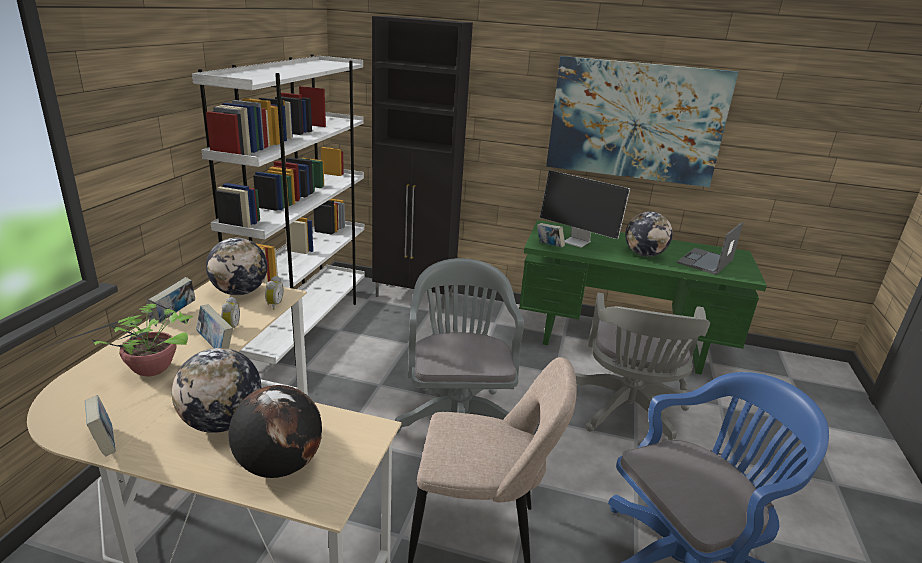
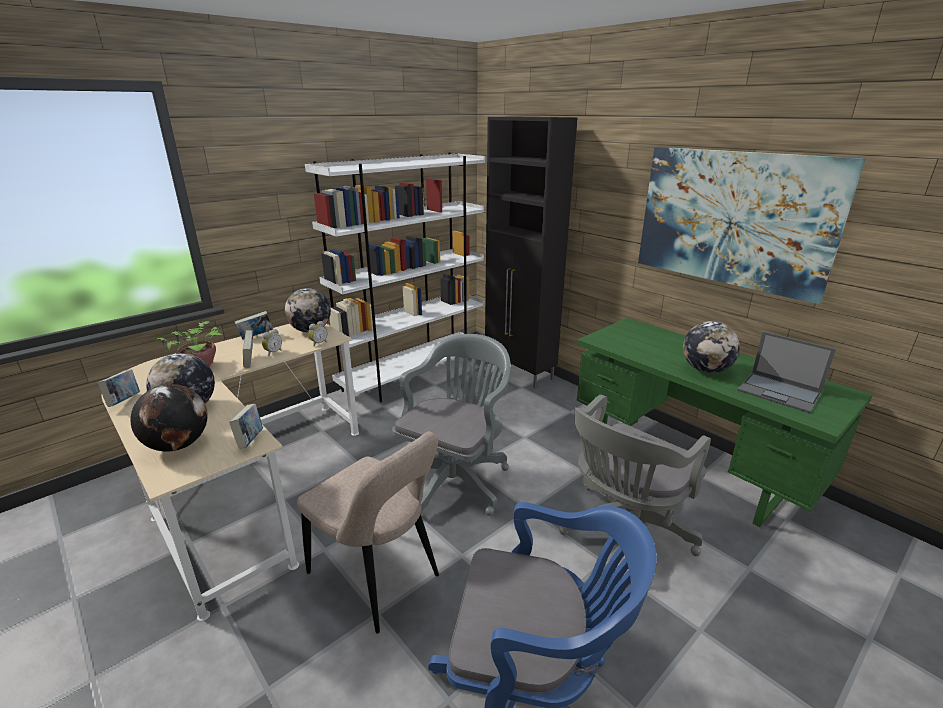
camera: 35 degrees right, 0 degrees up
(549, 246) = (604, 342): book -> book (250, 440)
(578, 242) = (642, 344): monitor -> none
(705, 262) = (780, 392): laptop -> laptop turned 120 degrees counterclockwise

